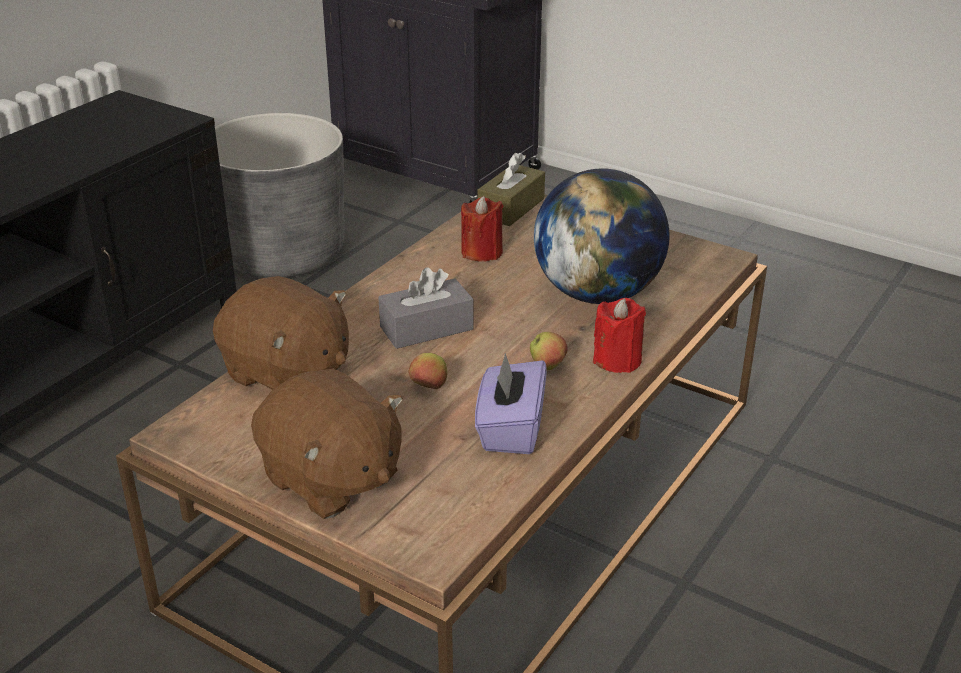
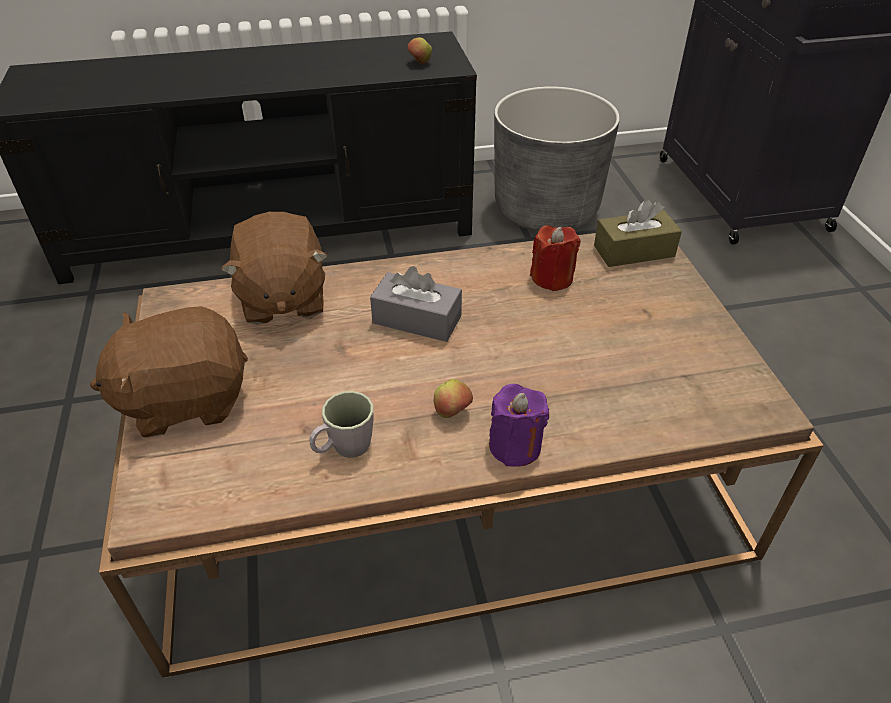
camera: 45 degrees right, 10 degrees up
(331, 479) = (185, 399): brown plush toy -> brown plush toy turned 75 degrees clockwise
(429, 388) = (345, 371): apple -> apple (419, 63)
(510, 429) = (344, 448): purple tissue box -> grey mug
(597, 294) = (591, 372): globe -> none
(617, 360) = (515, 446): red candle -> purple candle

